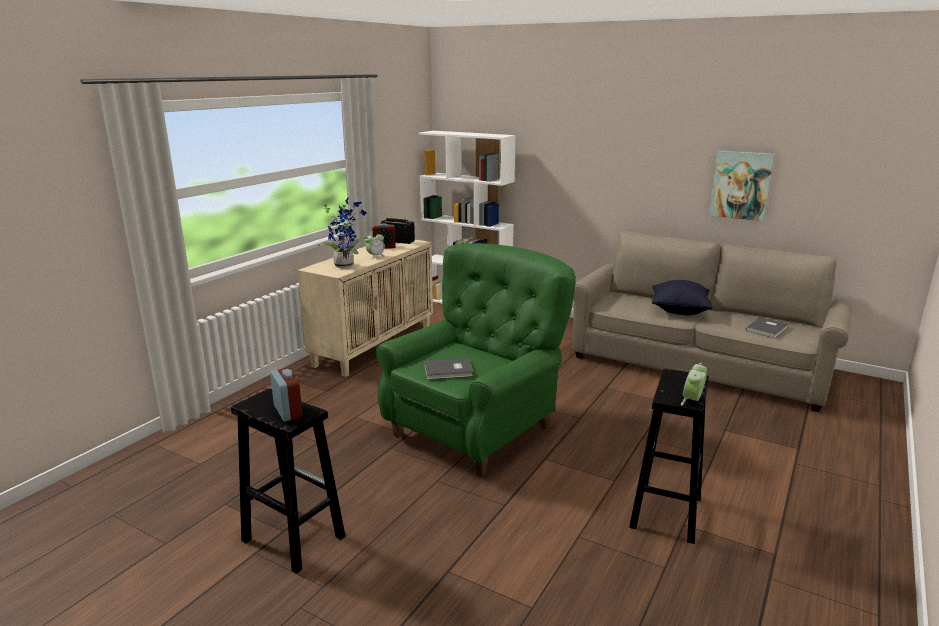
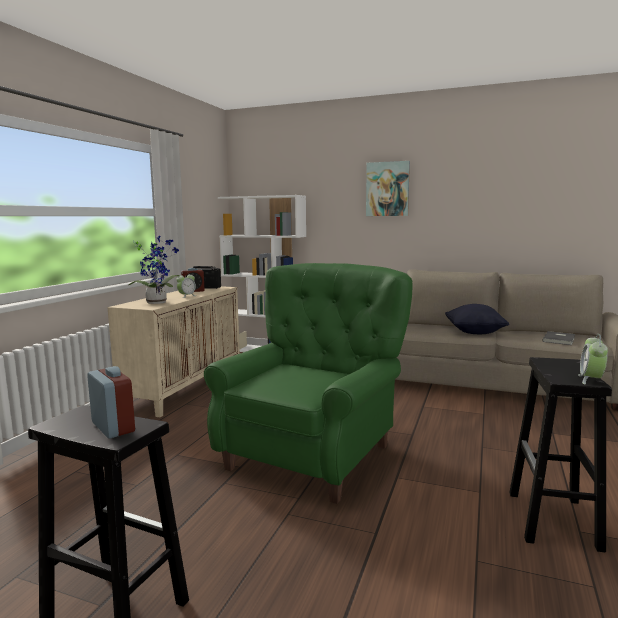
camera: 10 degrees left, 10 degrees down
(449, 371) = (290, 386): grey book -> none
(741, 185) = (508, 223): picture -> picture (387, 189)

